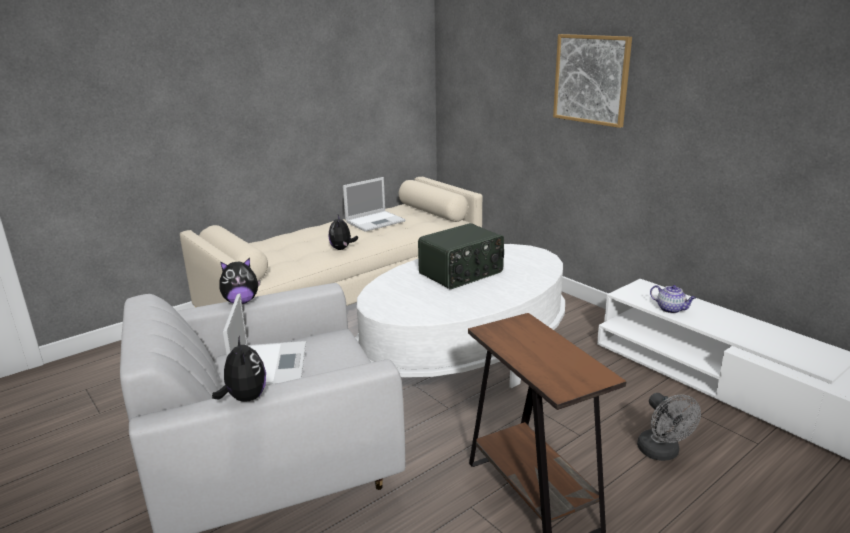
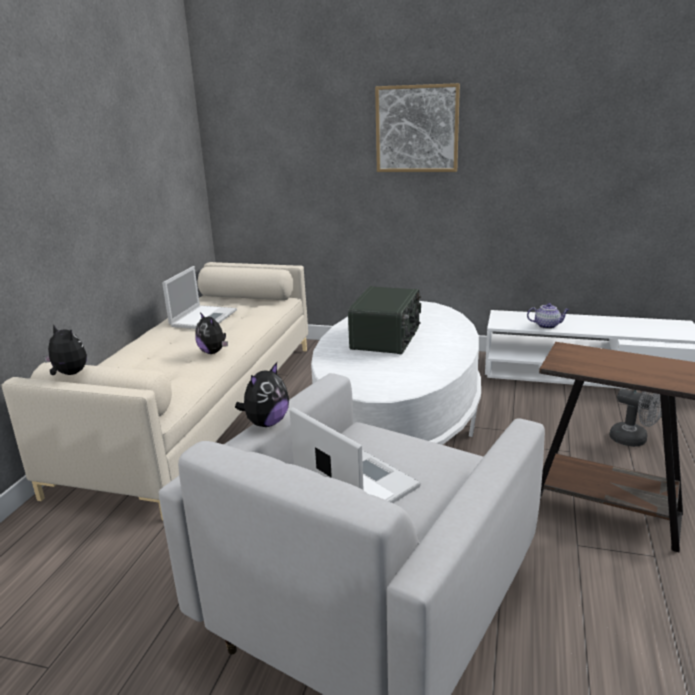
camera: 35 degrees left, 0 degrees up
(244, 398) = (469, 506): plush toy -> plush toy (69, 374)

